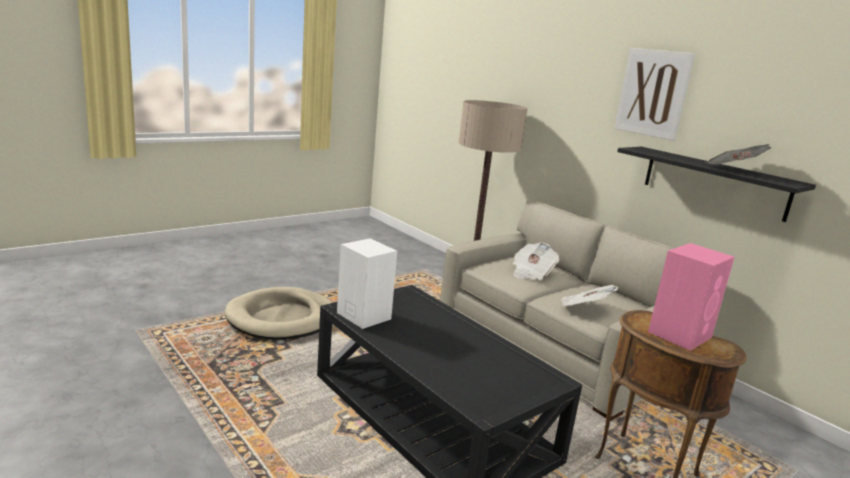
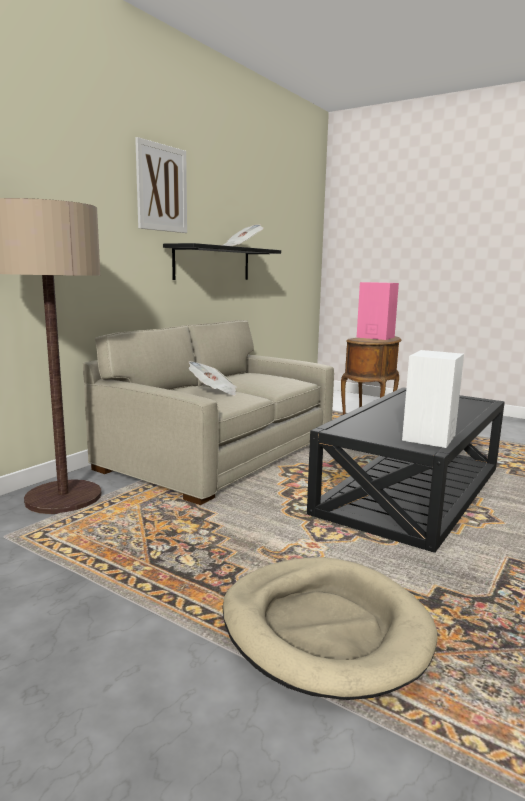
camera: 105 degrees left, 5 degrees down
(584, 308) = (280, 381): newspaper -> none

